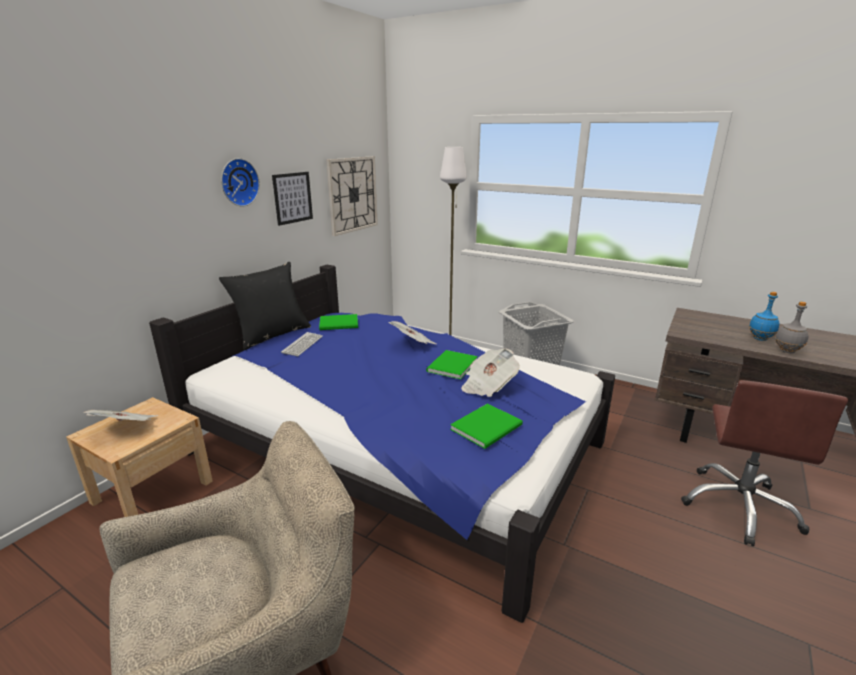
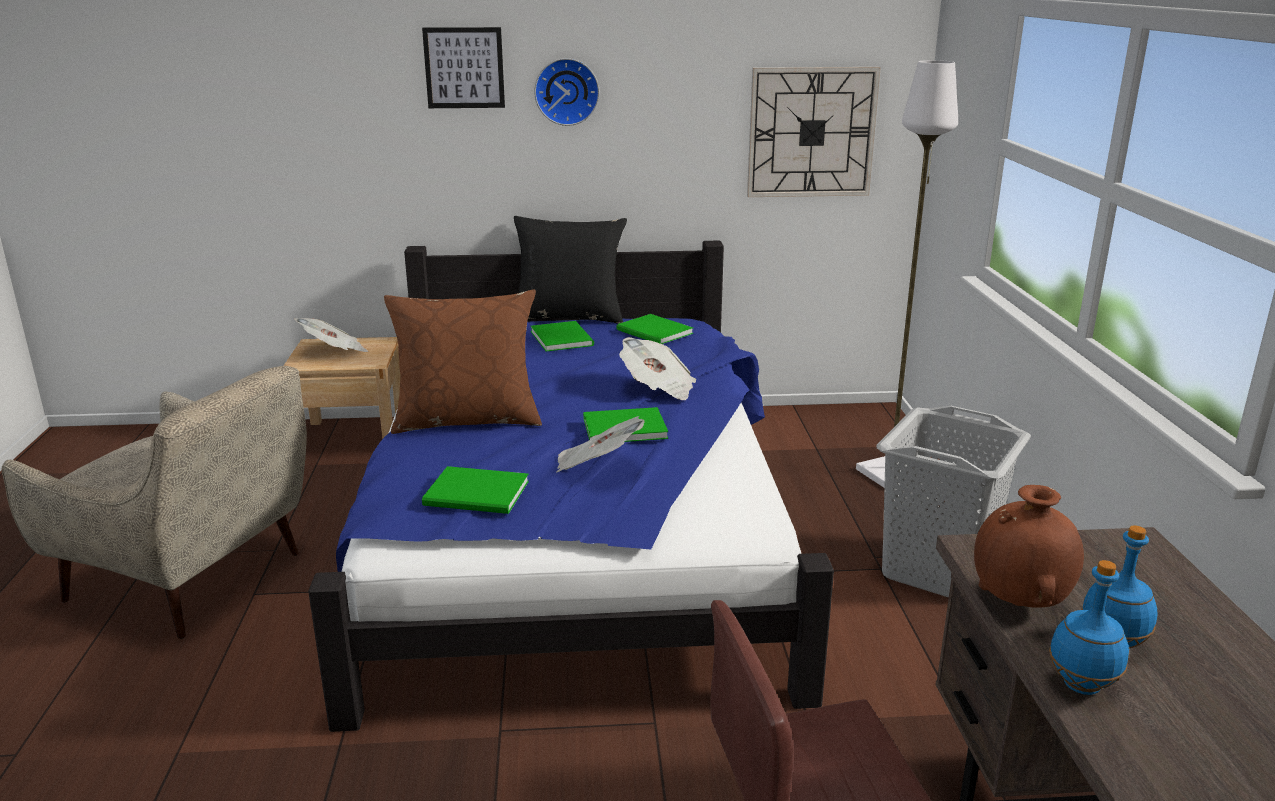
camera: 55 degrees right, 0 degrees up
(292, 198) = (666, 123): picture -> picture (464, 68)
(302, 345) = (563, 337): keyboard -> green book
(377, 403) = (467, 420): none -> brown pillow
(727, 341) = (1019, 603): none -> brown vase
(786, 351) = (1081, 684): grey bottle -> blue bottle

